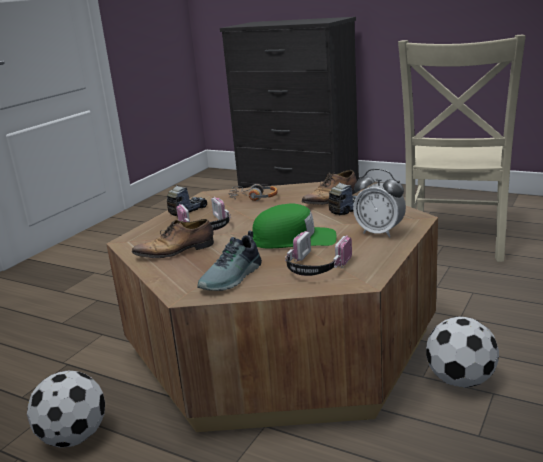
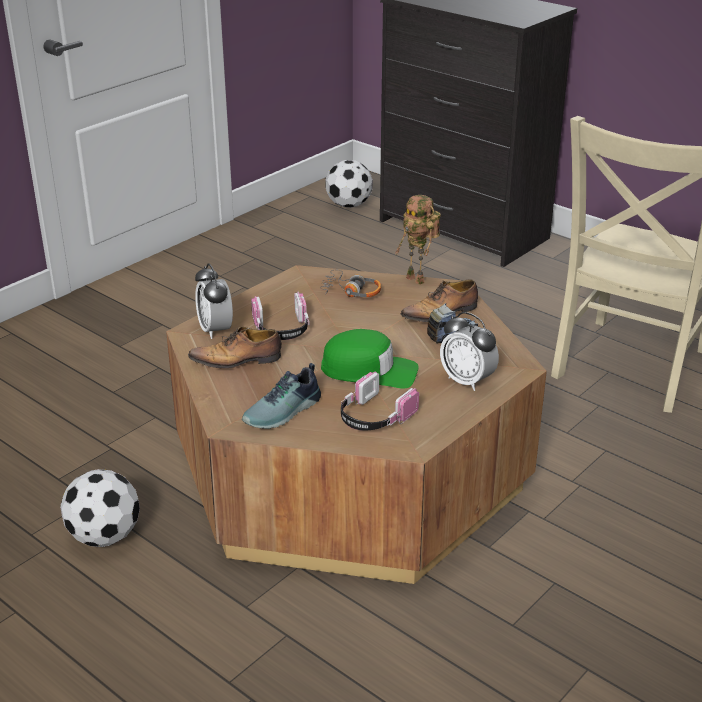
camera: 10 degrees right, 10 degrees up
(150, 236) = (215, 330): none -> alarm clock
(188, 210) = (269, 296): toy truck -> none
(301, 185) = (418, 280): none -> toy robot
(461, 380) = (528, 560): football -> football (349, 205)

